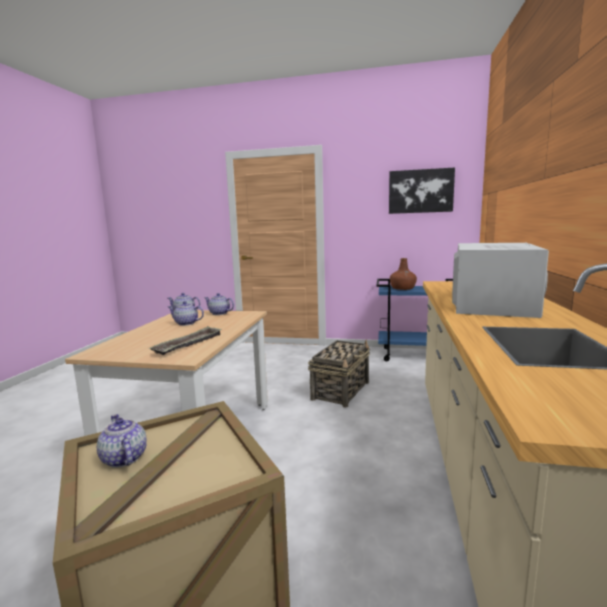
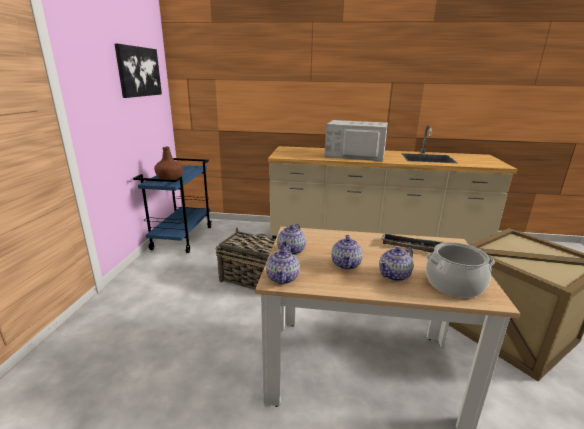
camera: 95 degrees left, 10 degrees up
(122, 346) = (454, 284): none -> cooking pot
(123, 459) = (549, 269): teapot -> teapot (395, 275)

